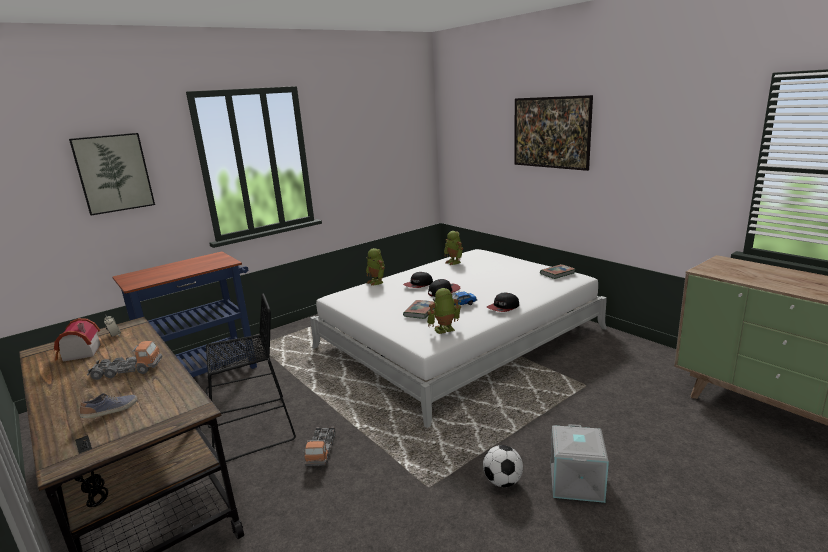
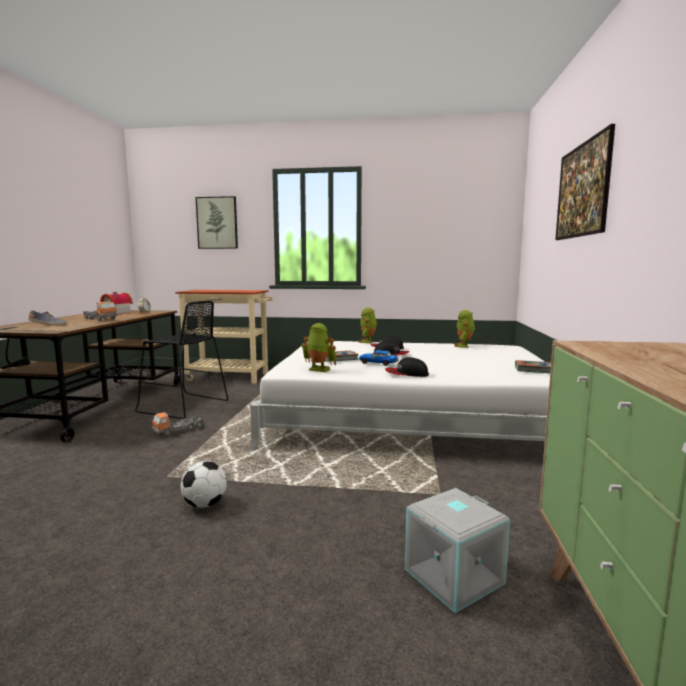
camera: 45 degrees right, 10 degrees down
(205, 373) = (229, 377): blue cart -> beige cart
(577, 482) = (242, 543): grey storage box -> grey storage box (454, 577)

